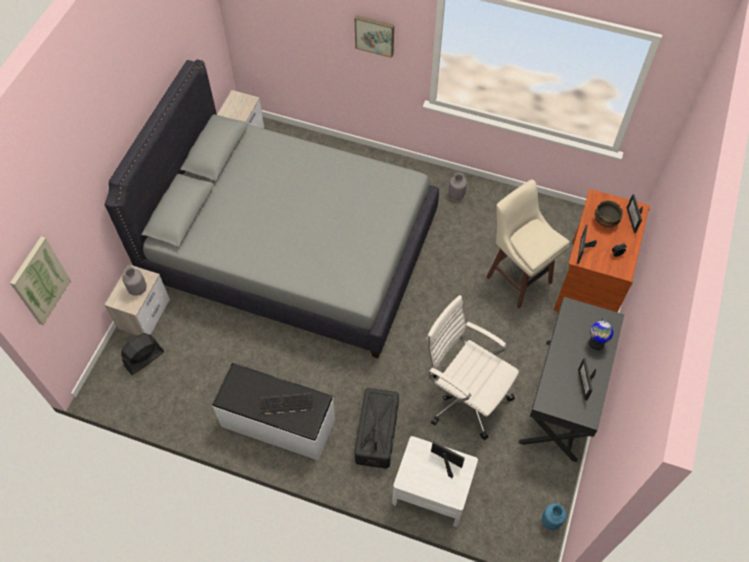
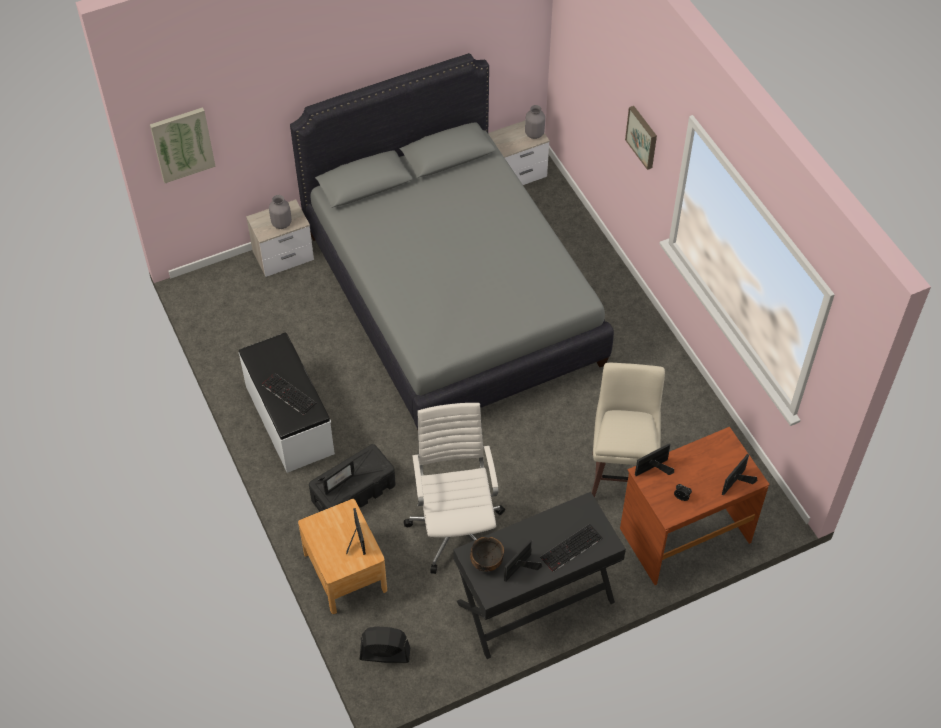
camera: 45 degrees right, 5 degrees down
(144, 359) = (247, 290): black fan -> black fan (384, 653)
(432, 490) = (345, 571): white nightstand -> brown nightstand
(456, 194) = (652, 362): grey vase -> grey vase (534, 134)
(551, 521) = (410, 680): blue vase -> none
(596, 343) = (571, 549): globe -> keyboard
(605, 221) = (707, 463): bowl -> bowl (486, 561)

